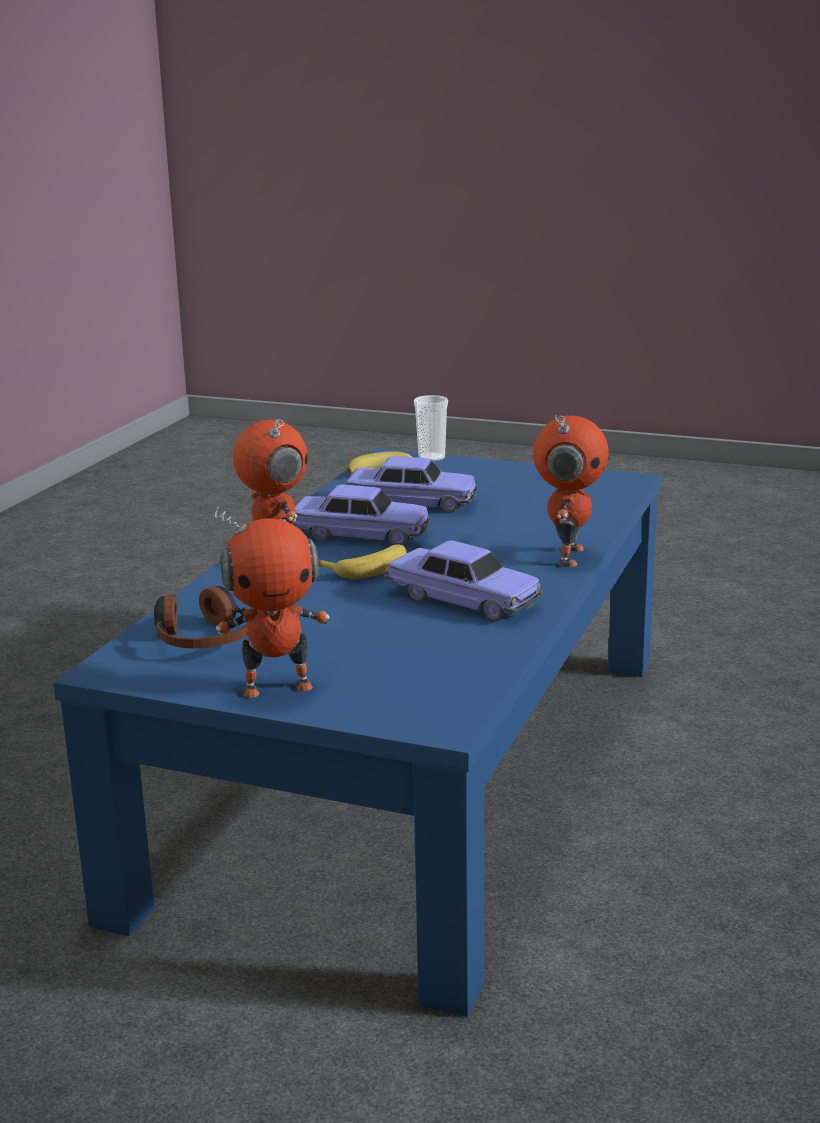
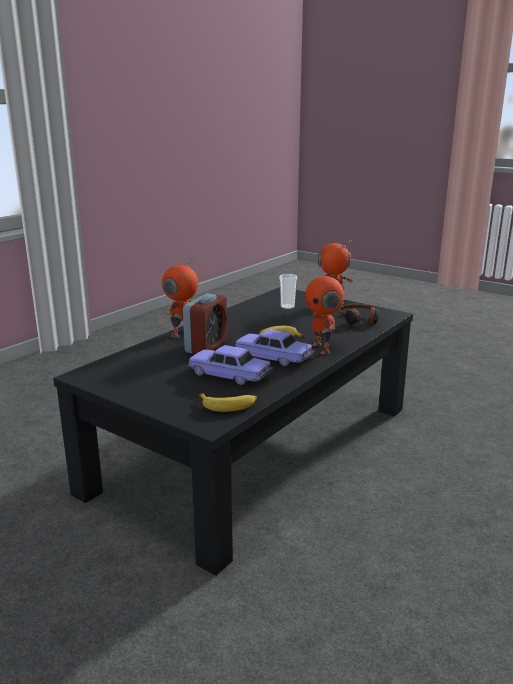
camera: 165 degrees left, 0 degrees up
(415, 772) = (255, 447): blue coffee table -> black coffee table
(431, 458) = (179, 417): cup -> cup (287, 307)
(463, 599) = (247, 321): toy car -> none
(492, 538) = (206, 346): none -> alarm clock

